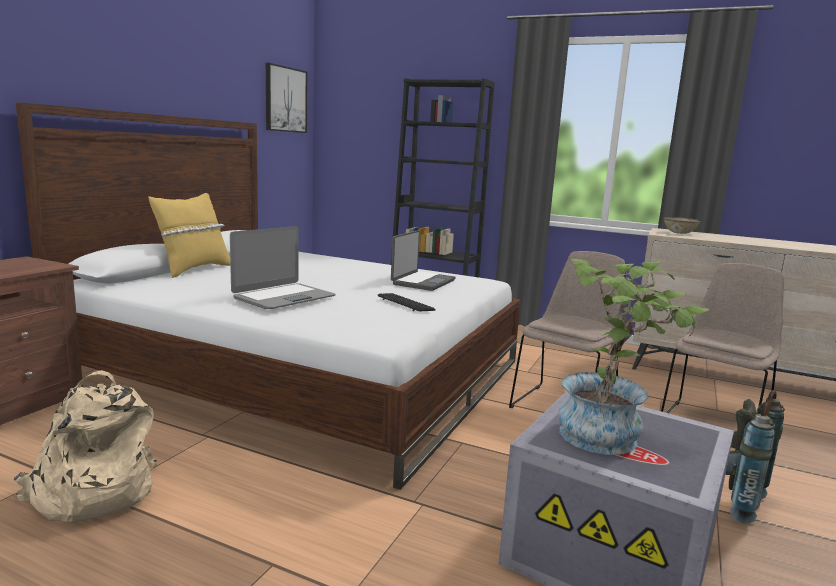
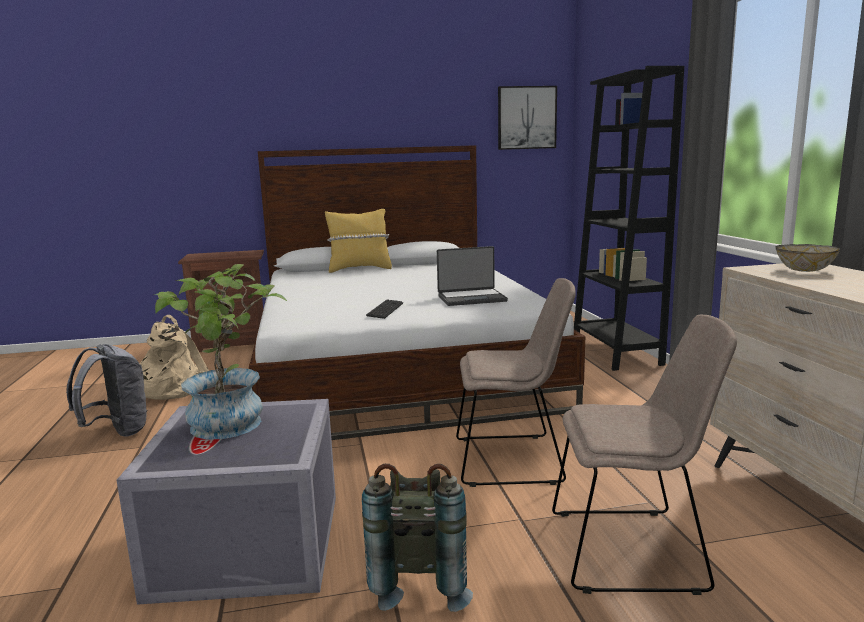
camera: 55 degrees right, 0 degrees up
(179, 572) = (117, 431): none -> grey backpack
(283, 297) = (328, 292): laptop -> none

